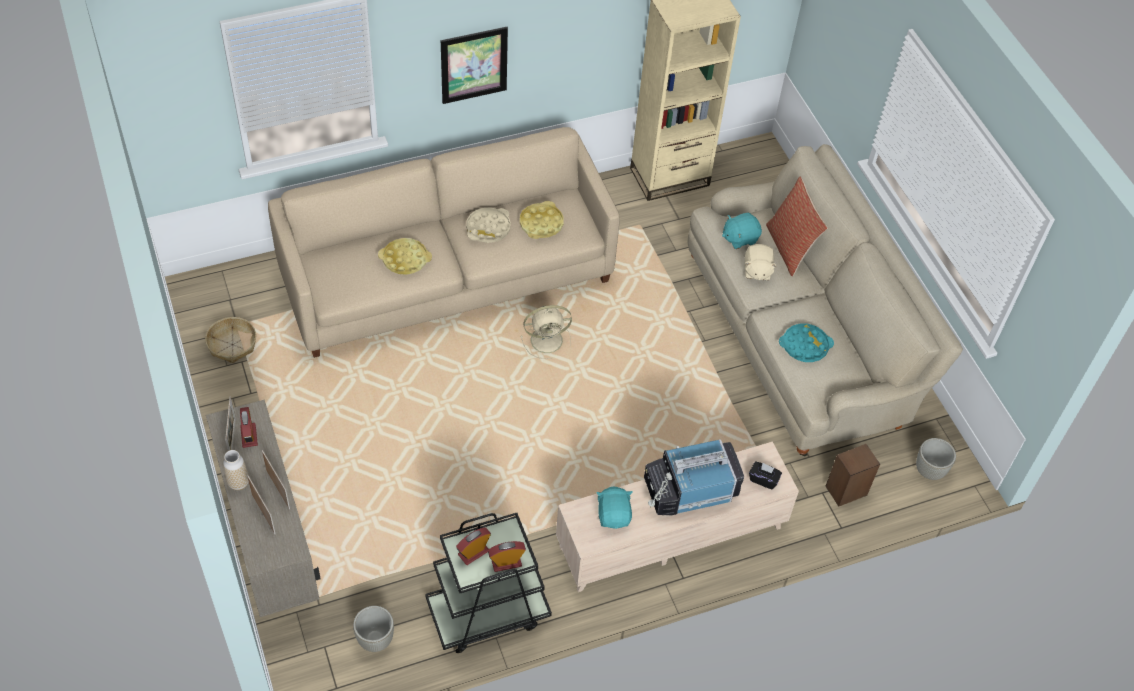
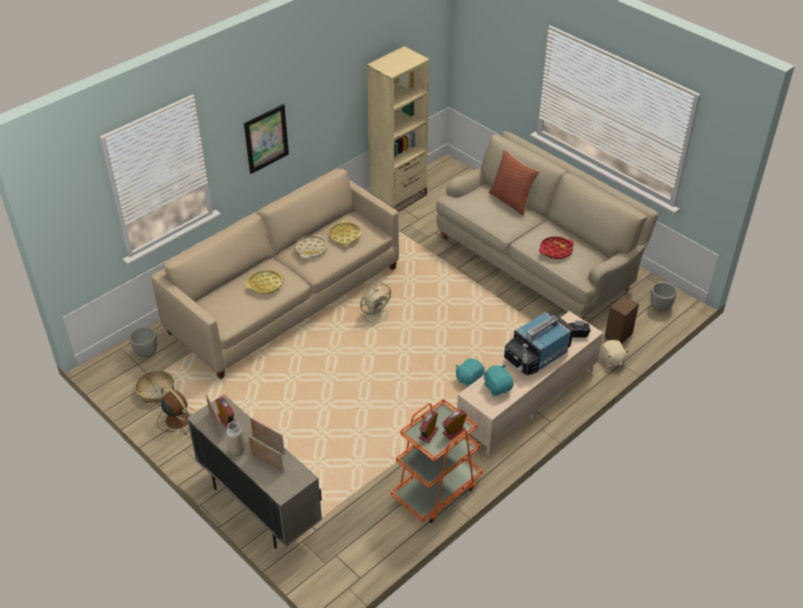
camera: 20 degrees left, 10 degrees down
(237, 392) = (177, 419): none -> brown fan
(375, 639) = (369, 536): grey planter -> grey planter (146, 352)
(487, 612) = (436, 490): black cart -> orange cart
(740, 238) = (477, 205): turquoise plush toy -> turquoise plush toy (469, 378)
(757, 270) = (499, 219): beige plush toy -> beige plush toy (611, 360)
(805, 346) = (556, 250): turquoise tray -> red tray

